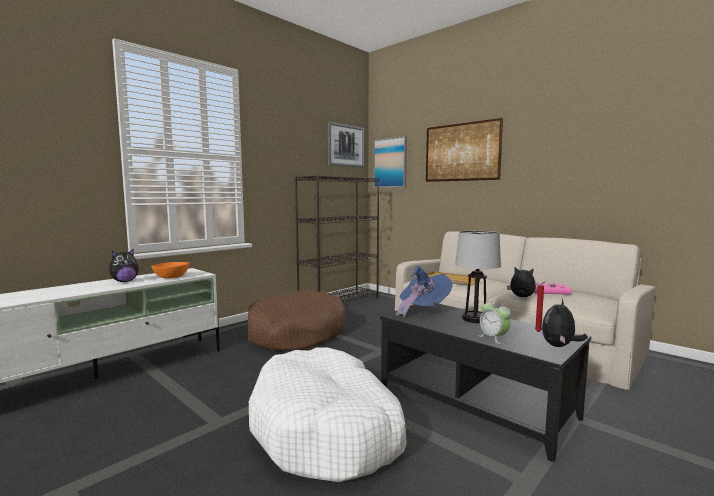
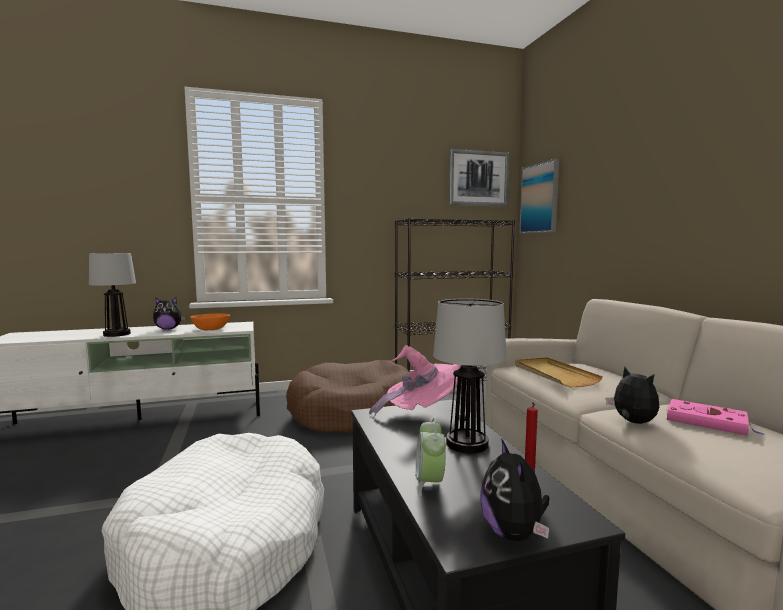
camera: 30 degrees right, 0 degrees up
(78, 291) = (117, 334): none -> table lamp
(422, 309) = (420, 412): blue hat -> pink hat
(461, 152) = (626, 175): picture -> none
(559, 346) = (514, 534): plush toy -> plush toy turned 75 degrees counterclockwise

